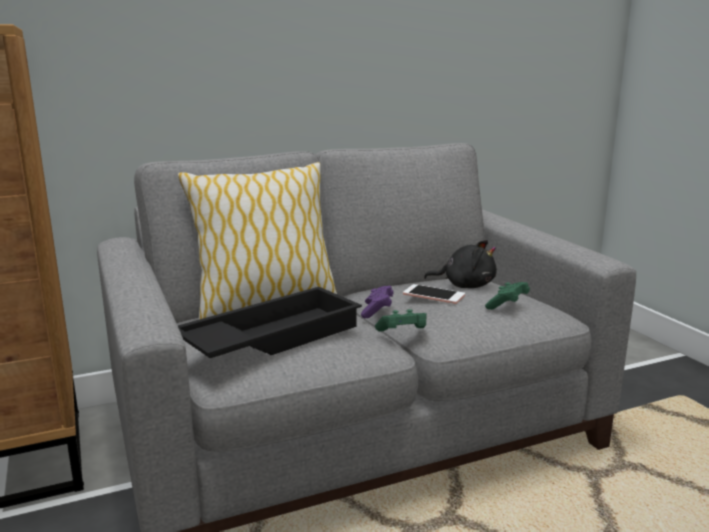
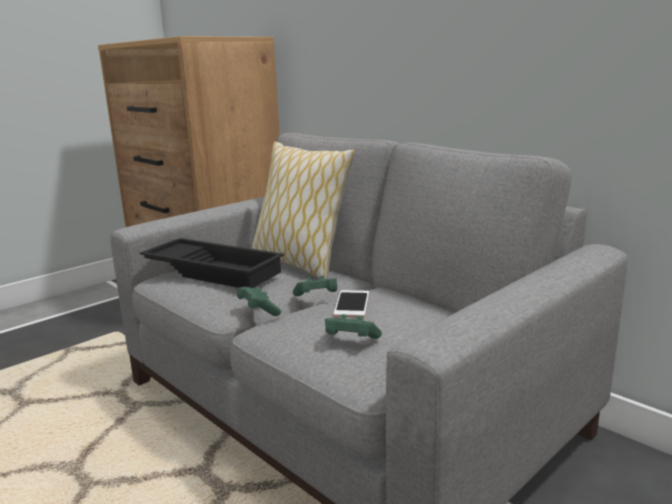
camera: 70 degrees right, 0 degrees up
(377, 311) = (317, 297): purple game controller -> green game controller
(465, 285) = (428, 321): black plush toy -> none

